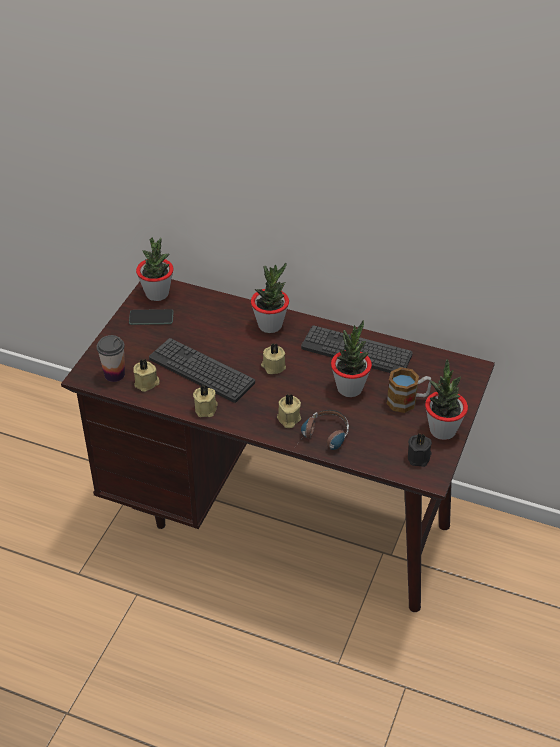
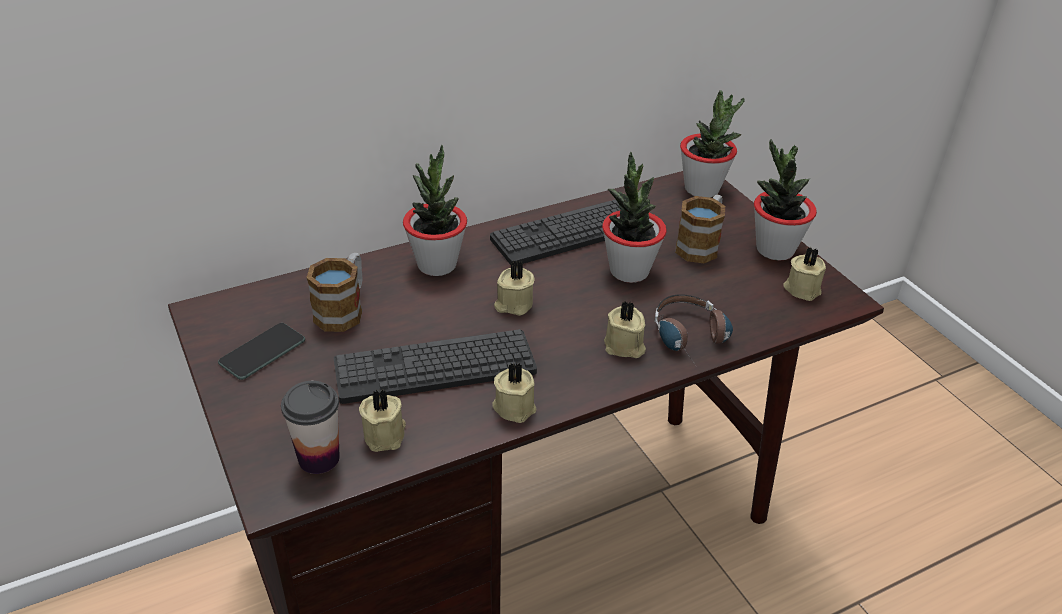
camera: 50 degrees left, 5 degrees down
(157, 294) = (226, 319): potted plant -> potted plant (702, 189)
(203, 320) = (343, 310): none -> mug
(419, 457) = (802, 288): black candle -> beige candle

